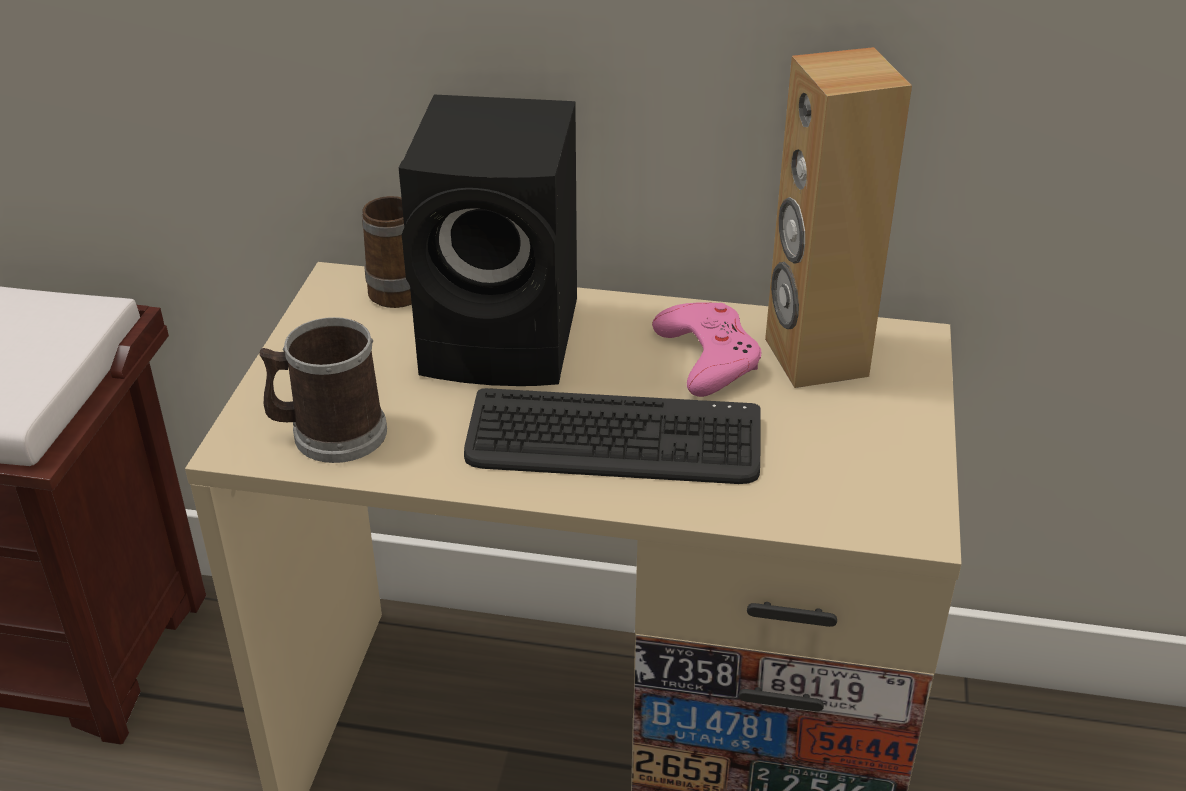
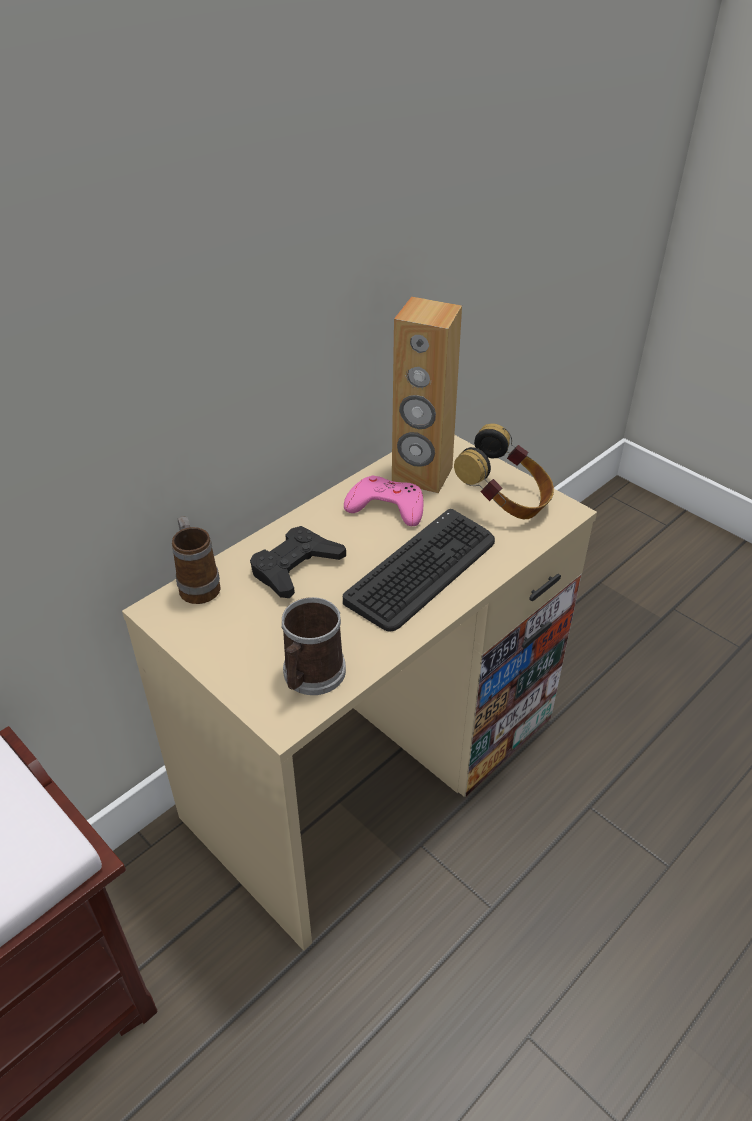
camera: 55 degrees left, 5 degrees up
(507, 339) = (295, 567): black speaker -> black game controller
(856, 456) = (505, 502): none -> headphones

